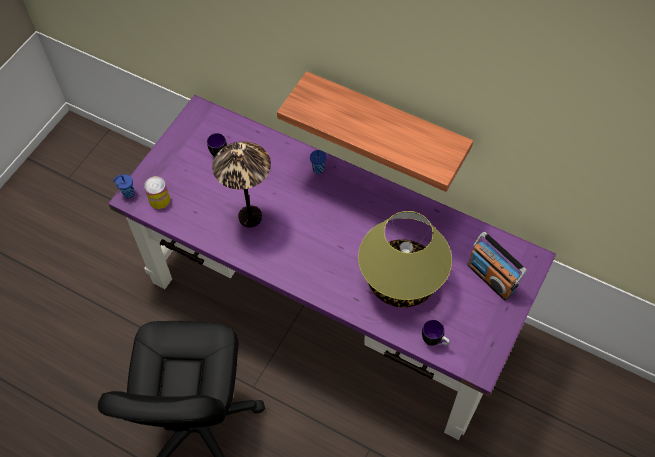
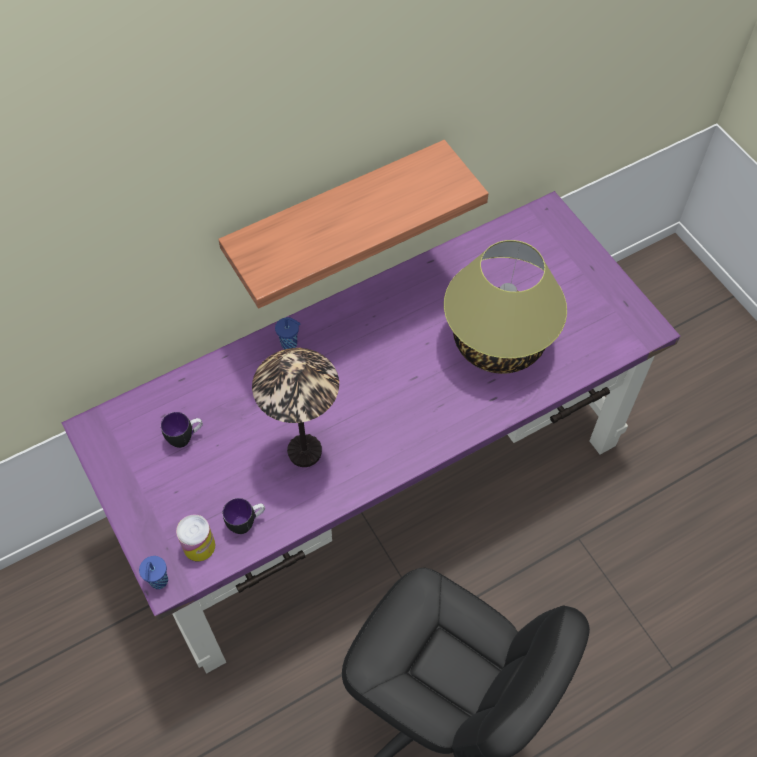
camera: 60 degrees left, 0 degrees up
(434, 341) = (593, 352): mug -> mug (247, 523)
(491, 278) = (548, 260): radio -> none

